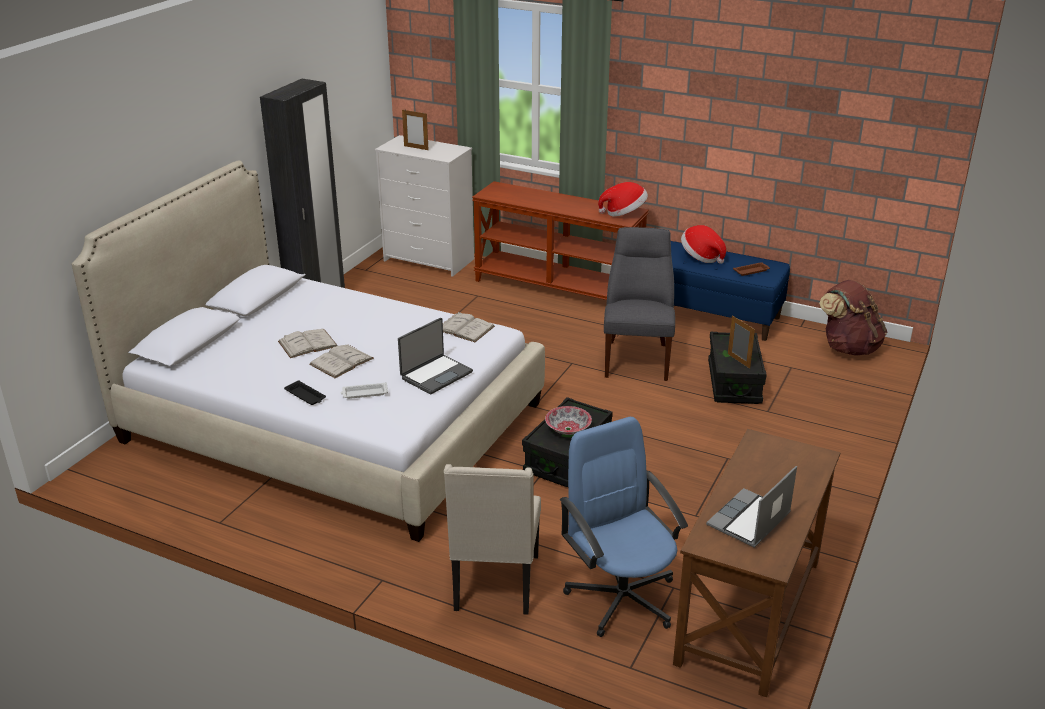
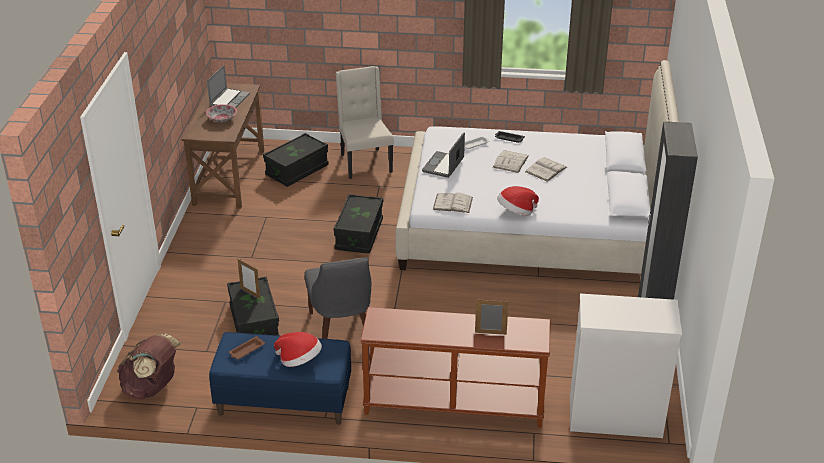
camera: 160 degrees right, 5 degrees up
(416, 148) = (637, 311): picture frame -> picture frame (490, 333)
(568, 429) = (357, 210): bowl -> bowl (222, 119)
(621, 597) = (297, 170): blue office chair -> black storage box
(624, 213) = (382, 326): hat -> hat (516, 212)

